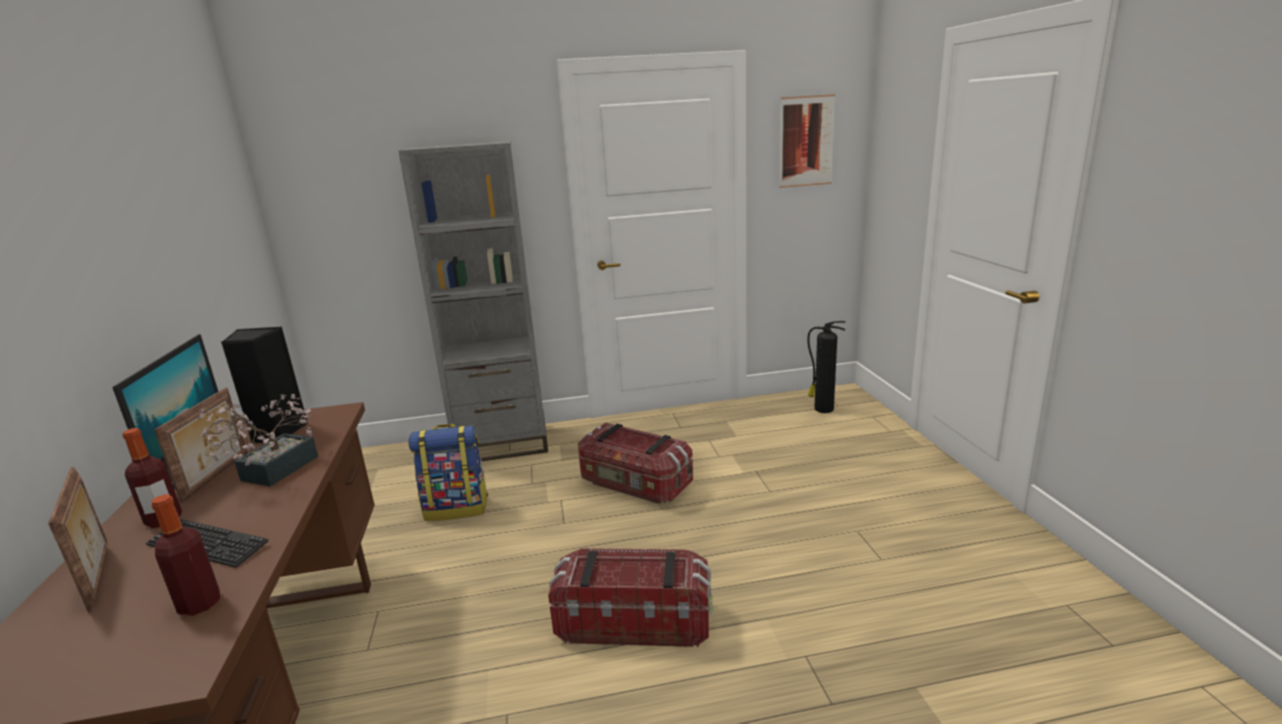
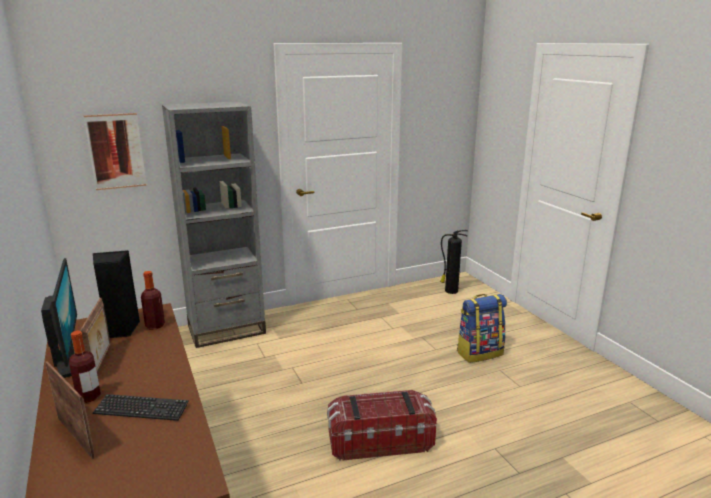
camera: 15 degrees left, 0 degrees up
(199, 604) = (172, 444): bottle -> bottle (155, 325)
(272, 472) = (144, 358): potted plant -> none
(457, 508) = (214, 379): backpack -> backpack (479, 353)
(634, 485) = (341, 352): storage box -> none
(806, 141) = (438, 106): picture -> picture (116, 151)

